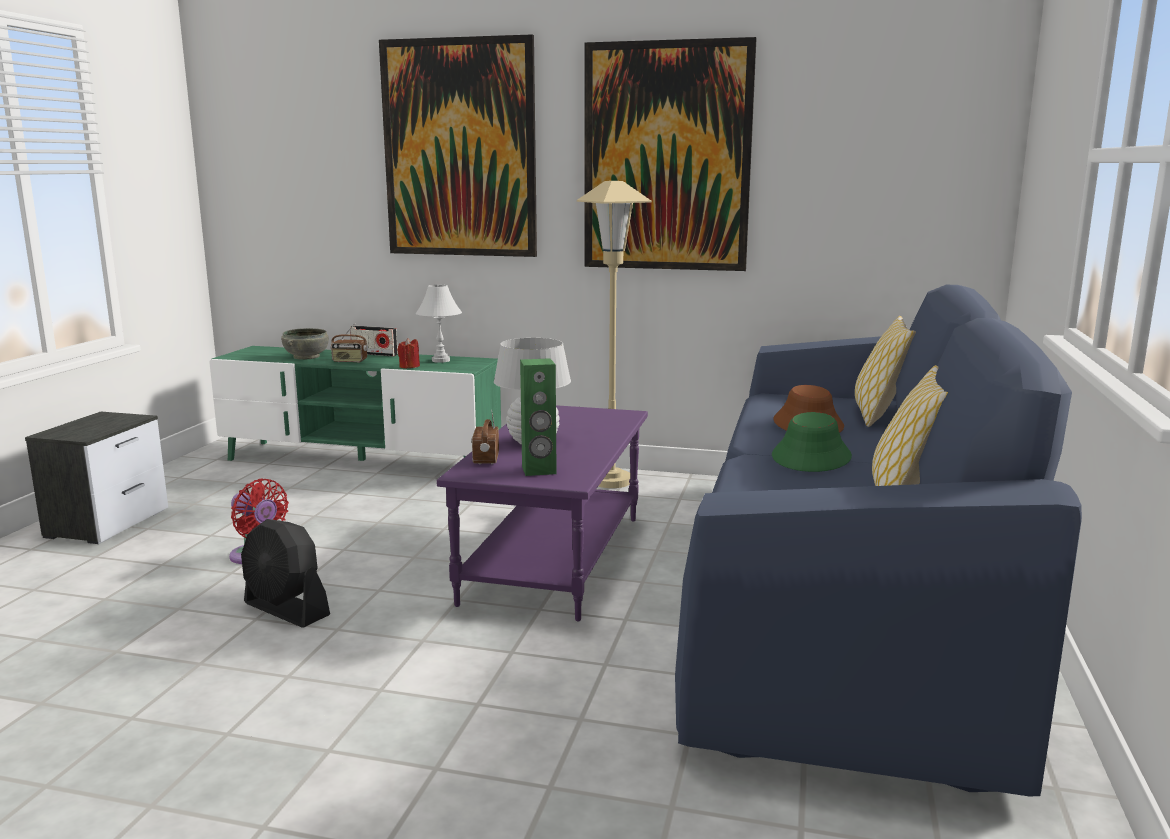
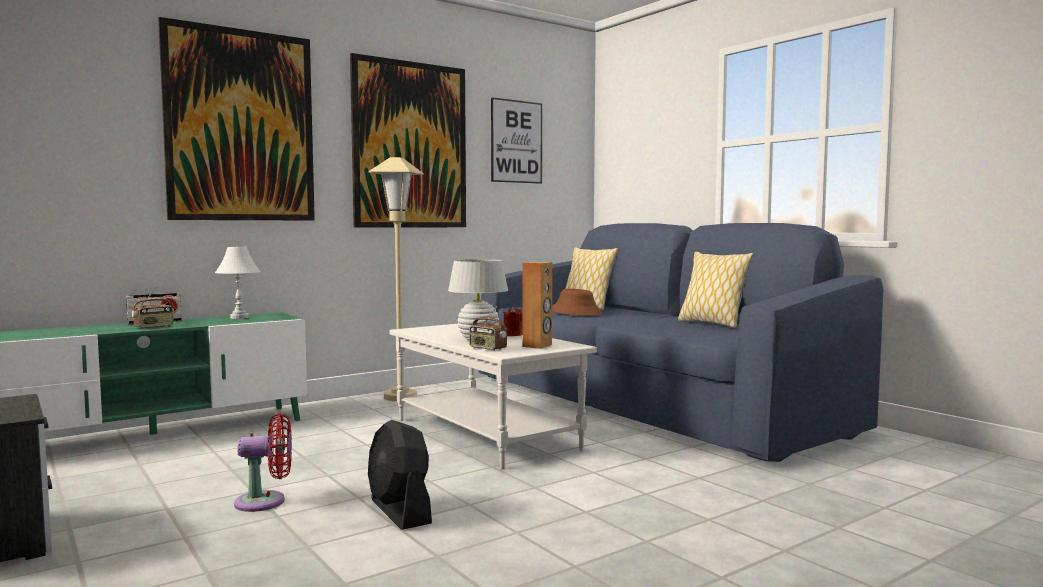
camera: 50 degrees left, 10 degrees down
(286, 609) = (400, 512): black fan -> black fan turned 75 degrees clockwise
(306, 357) = (88, 330): grey bowl -> none
(409, 366) = (230, 322): red candle -> red candle (513, 335)
(539, 470) = (537, 346): green speaker -> brown speaker
(556, 559) = (487, 434): purple coffee table -> white coffee table
(811, 457) = (631, 319): green hat -> none
(850, 139) = (516, 141): none -> picture

